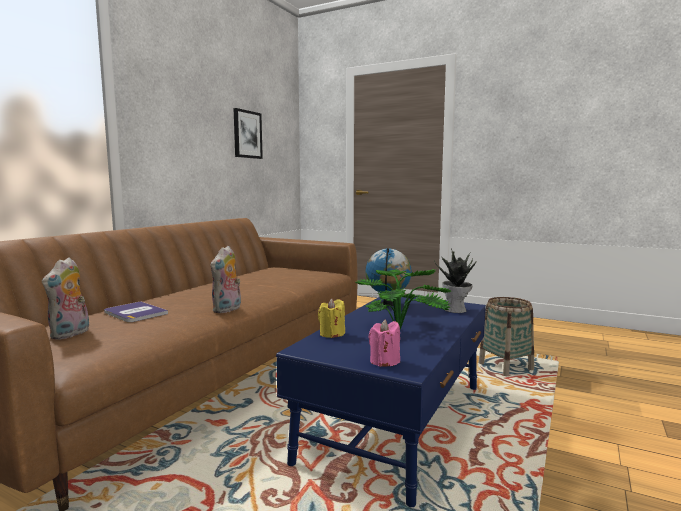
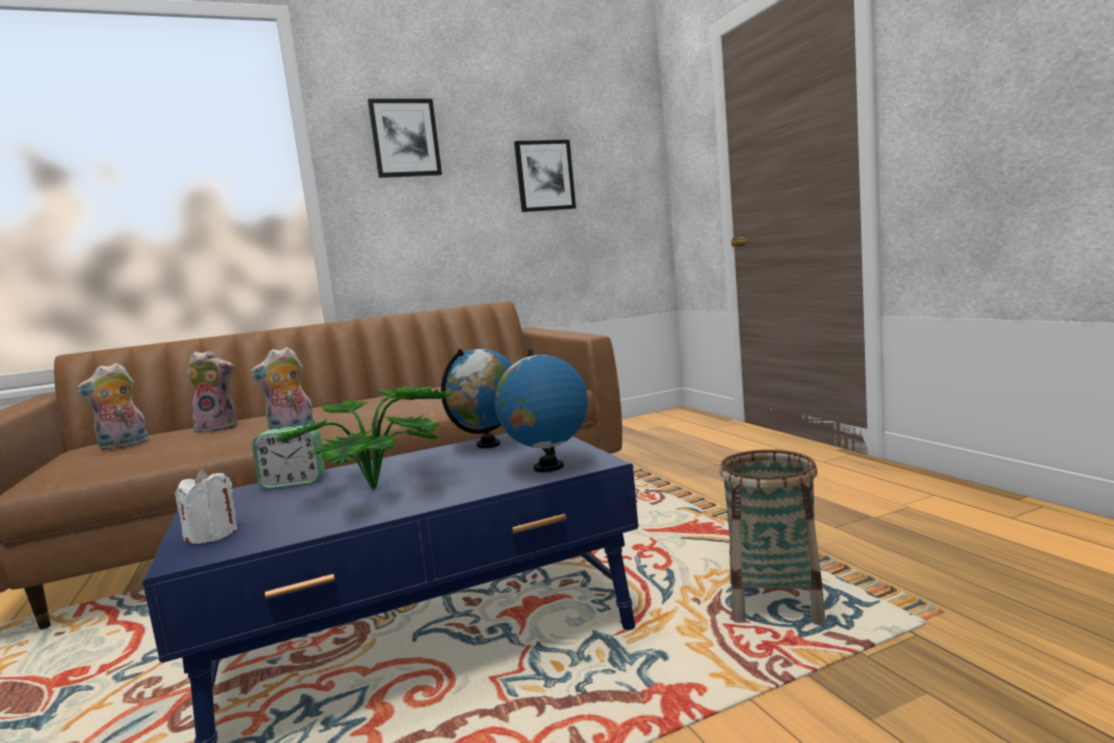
camera: 40 degrees right, 0 degrees up
(135, 313) = (219, 428): book -> plush toy
(174, 90) = (405, 138): none -> picture
(332, 334) = (294, 482): yellow candle -> alarm clock
(384, 361) = (212, 535): pink candle -> white candle
(456, 310) = (548, 467): potted plant -> globe

